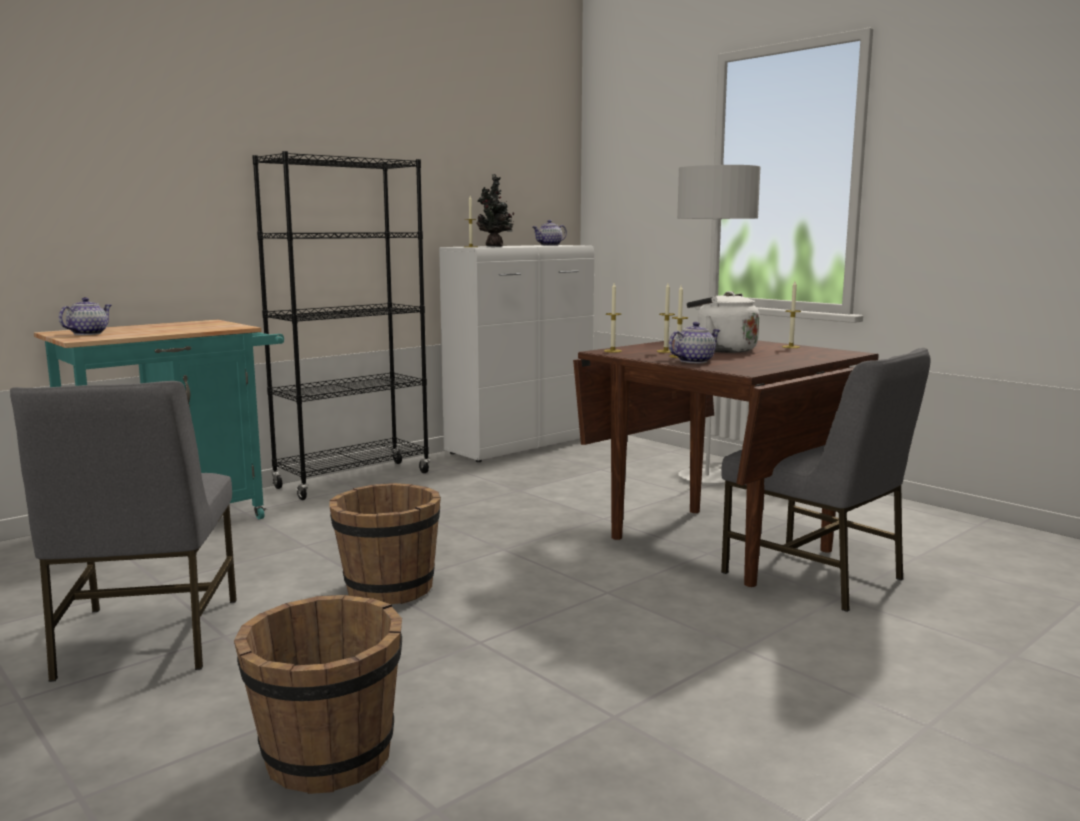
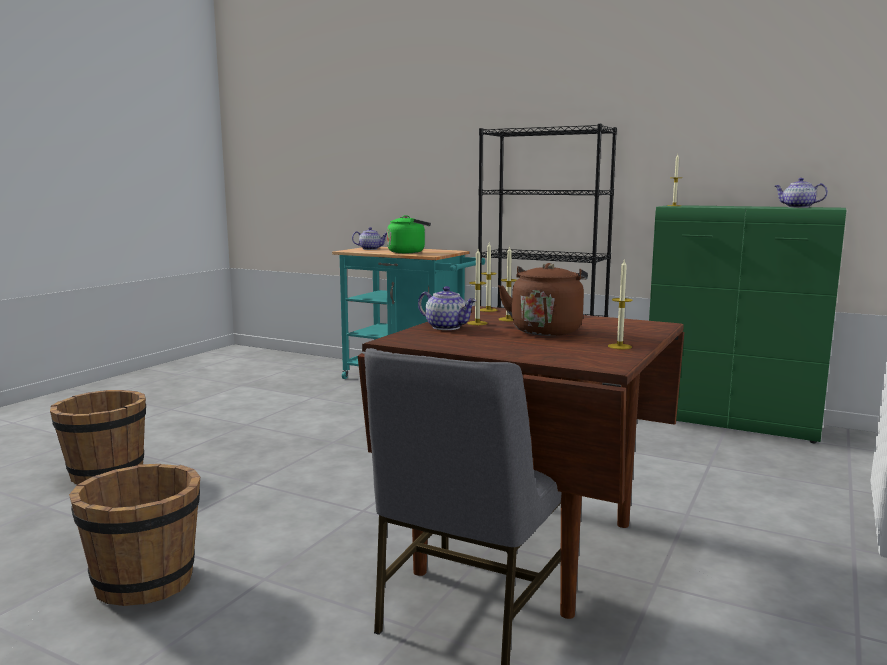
camera: 70 degrees right, 0 degrees up
(146, 639) = (239, 412): grey chair -> none
(178, 329) = (408, 252): none -> green kettle
(388, 589) = (330, 444): brown bucket -> brown bucket (145, 581)
(495, 246) = (707, 206): potted plant -> none
(521, 445) = (732, 423): white cabinet -> green cabinet
(706, 479) = (764, 520): grey floor lamp -> none
(722, 350) = (546, 330): white kettle -> brown kettle

